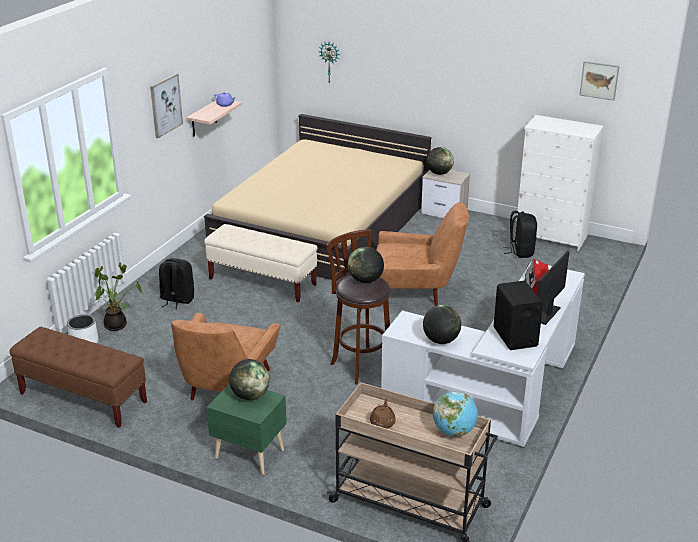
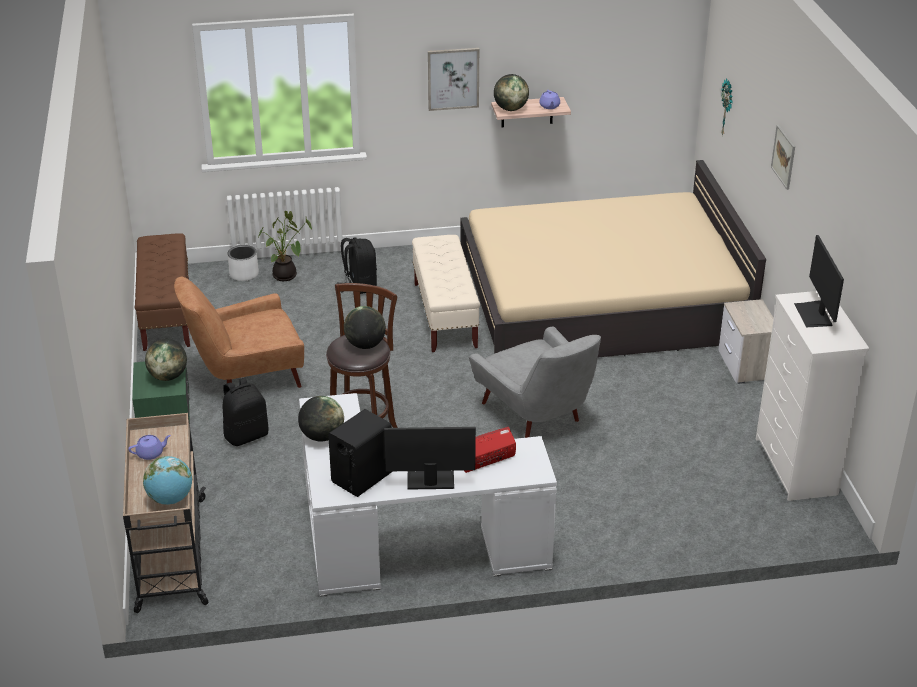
camera: 55 degrees right, 5 degrees up
(382, 423) = (151, 453): brown teapot -> purple teapot
(416, 292) = (537, 416): brown armchair -> grey armchair
(439, 173) = (749, 310): globe -> globe (510, 109)
(520, 251) = (724, 456): black backpack -> black backpack (246, 435)
(556, 125) = (814, 314): none -> monitor
(599, 80) = (878, 280): picture -> picture (783, 157)

